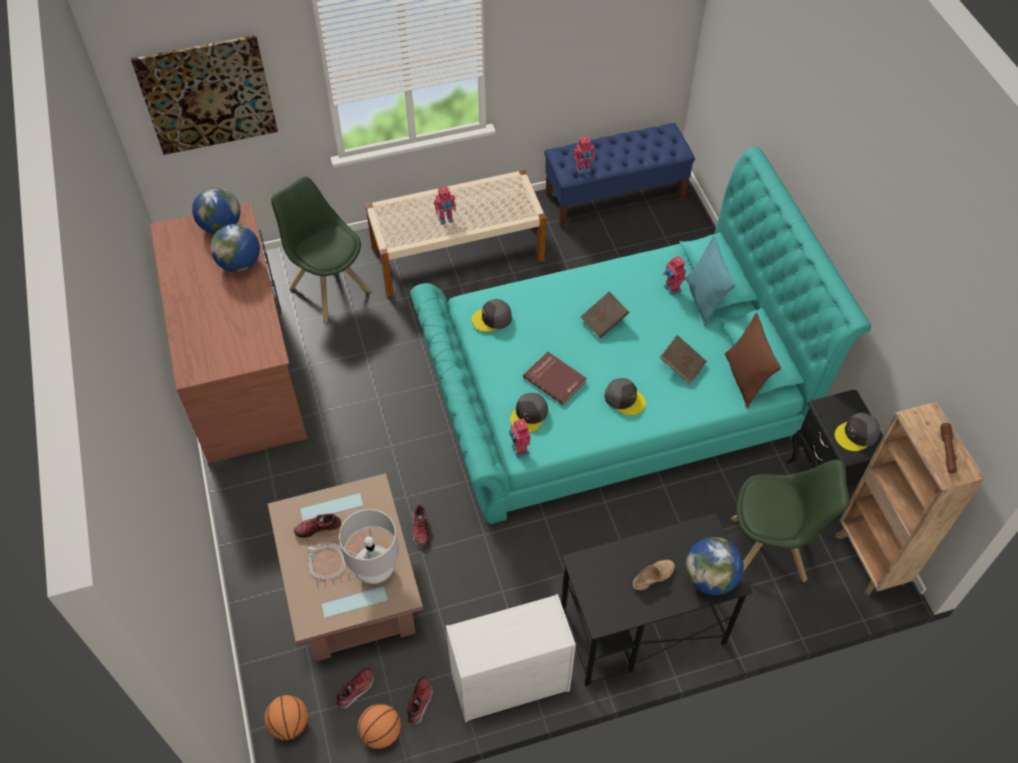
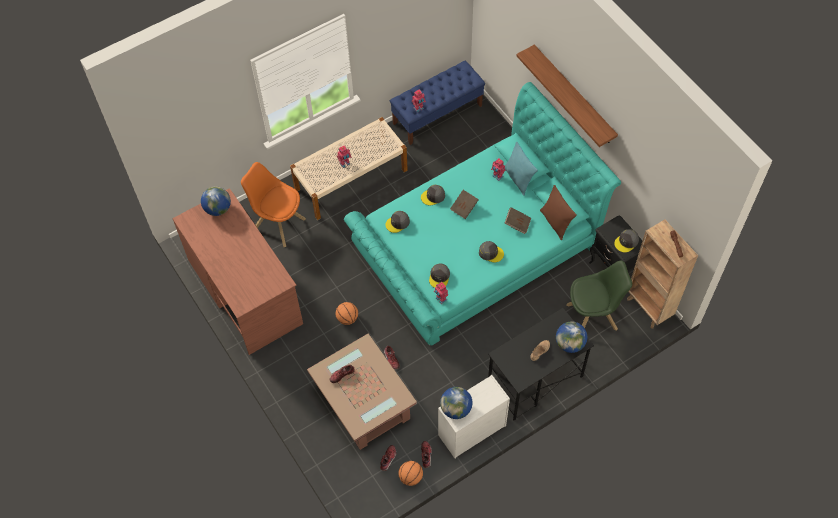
camera: 15 degrees left, 5 degrees up
(207, 95) = (194, 132): picture -> none
(240, 263) = (240, 230): globe -> globe (456, 409)
(289, 724) = (358, 487): basketball -> basketball (347, 318)
(329, 289) = (278, 224): green chair -> orange chair
(356, 567) = (372, 390): white table lamp -> none
(555, 379) = (447, 251): red book -> none
(561, 294) = (433, 196): none -> grey cap
(823, 168) = (574, 95): none -> shelf

